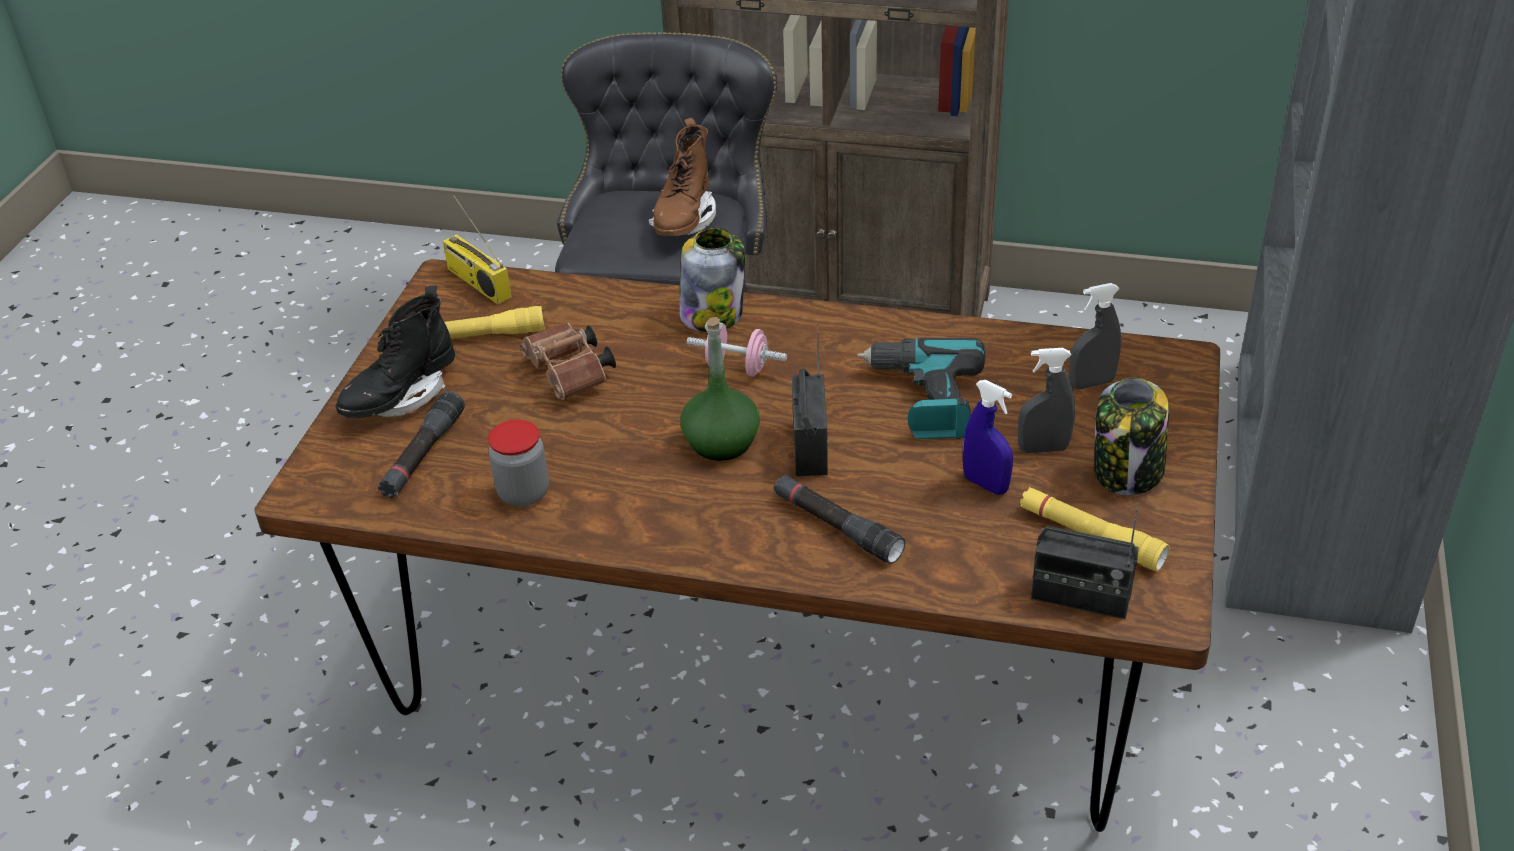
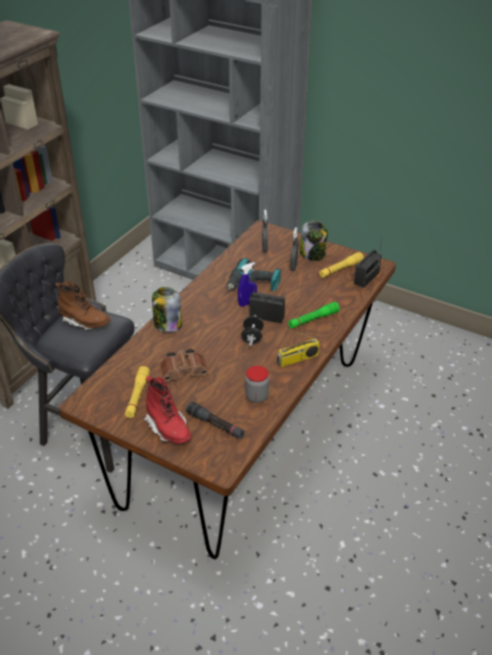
camera: 75 degrees left, 0 degrees up
(401, 396) = (168, 428): black boot -> red boot
(477, 283) = (92, 392): radio -> radio (297, 359)
(721, 442) = (252, 337): green bottle -> black dumbbell
(737, 368) = (208, 325): pink dumbbell -> none
(836, 527) = (313, 319): black flashlight -> green flashlight
(985, 484) = (305, 283): blue spray bottle -> blue spray bottle (247, 303)

